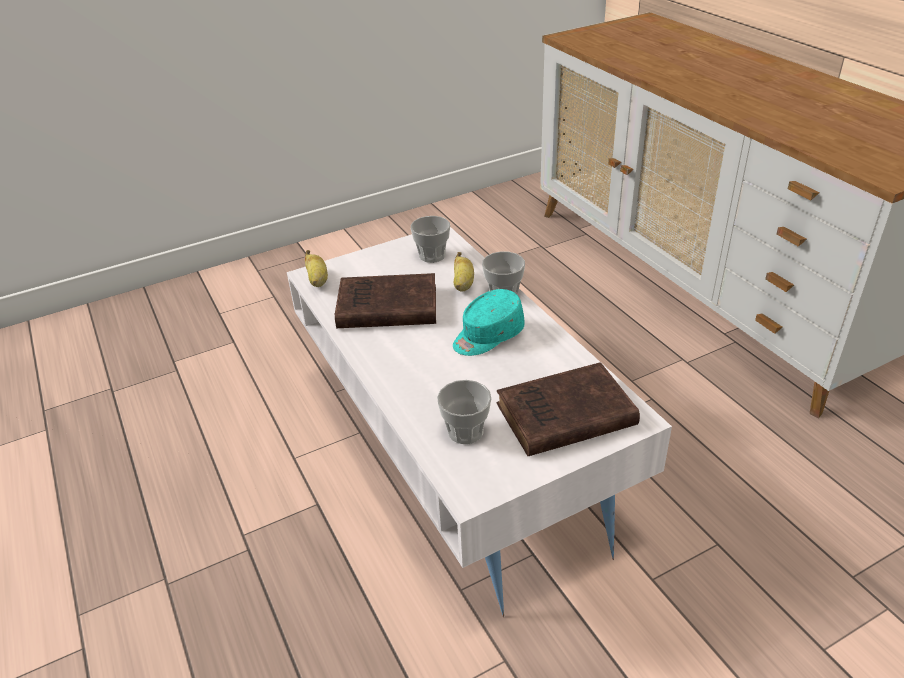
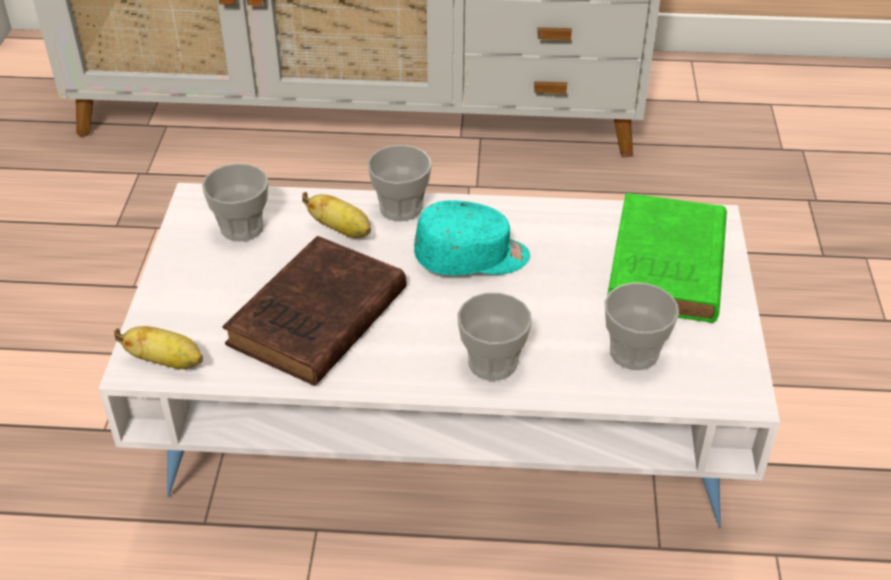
camera: 60 degrees left, 5 degrees up
(406, 379) = (492, 363): none -> cup
(487, 336) = (472, 258): turquoise cap -> turquoise cap turned 90 degrees counterclockwise
(562, 416) = (666, 268): brown book -> green book

